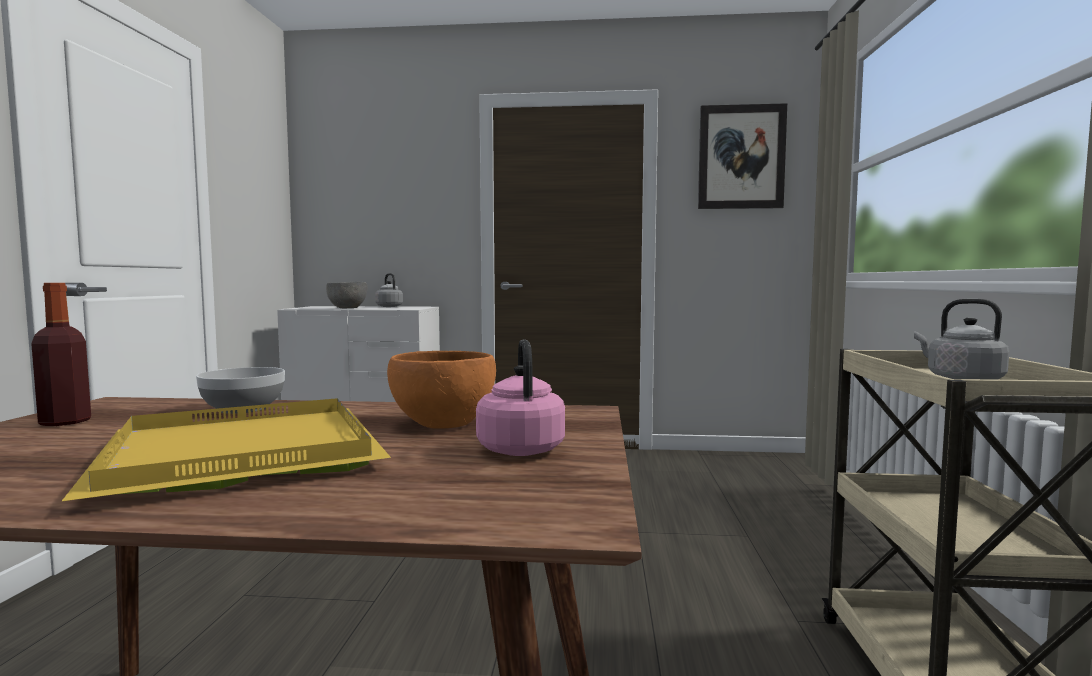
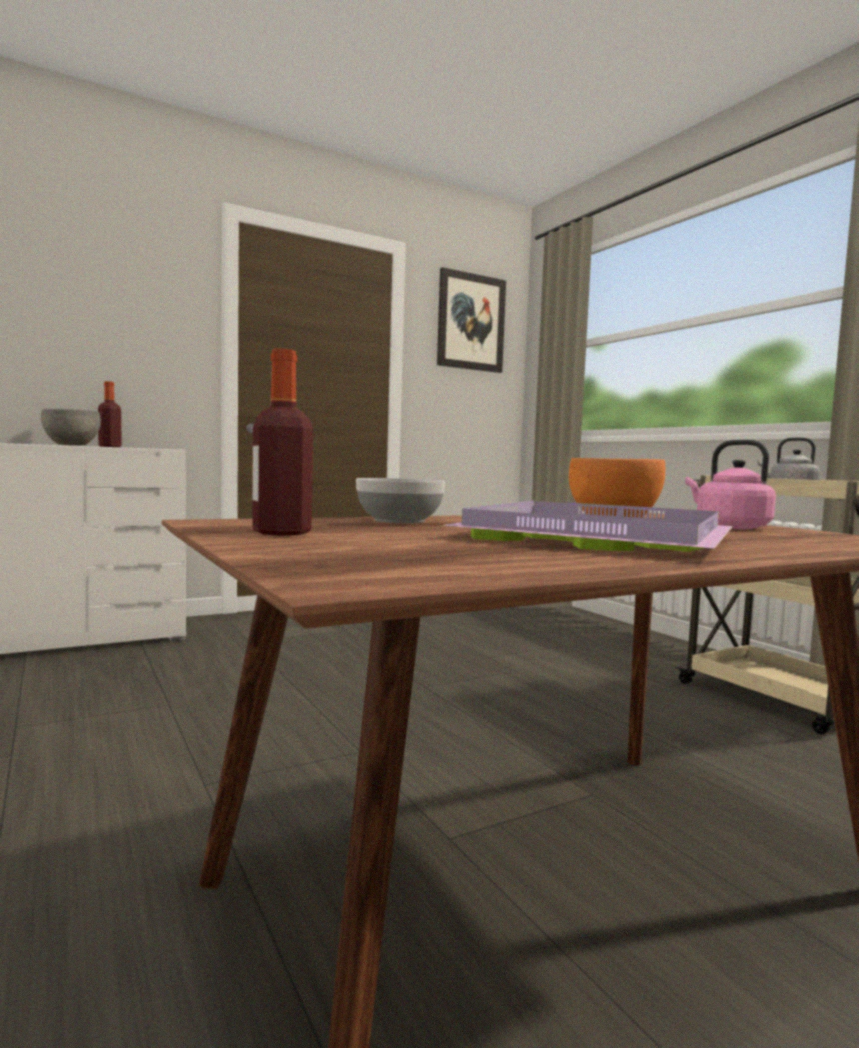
camera: 35 degrees left, 0 degrees up
(238, 453) = (591, 537): yellow tray -> purple tray
(388, 306) = (110, 446): grey kettle -> bottle

